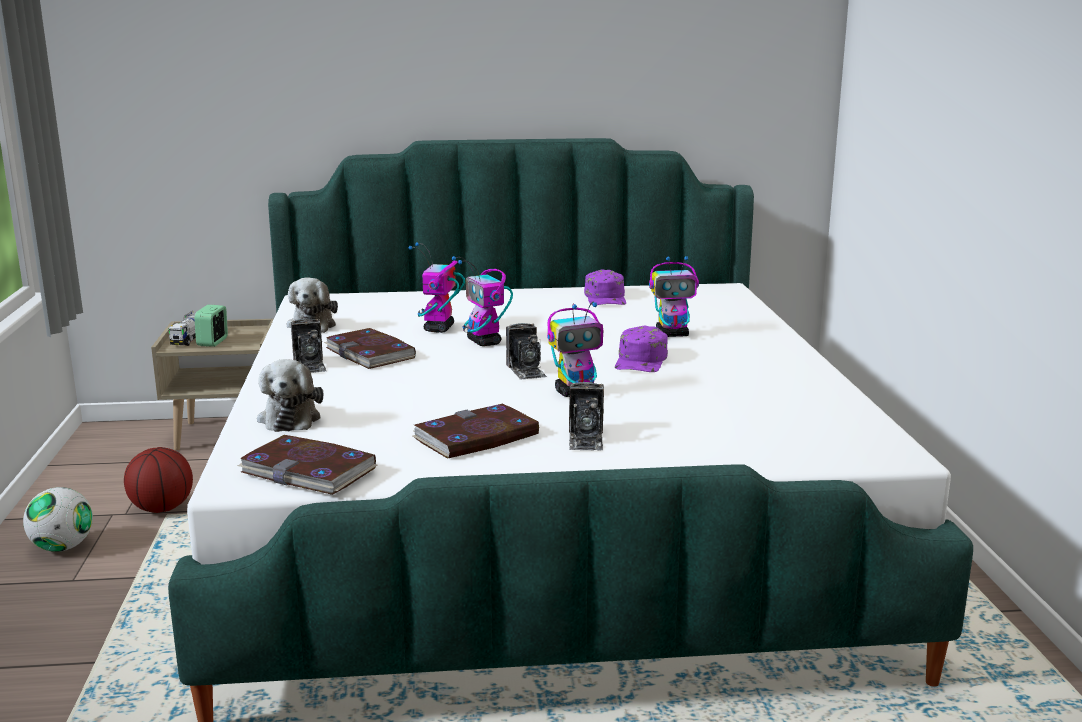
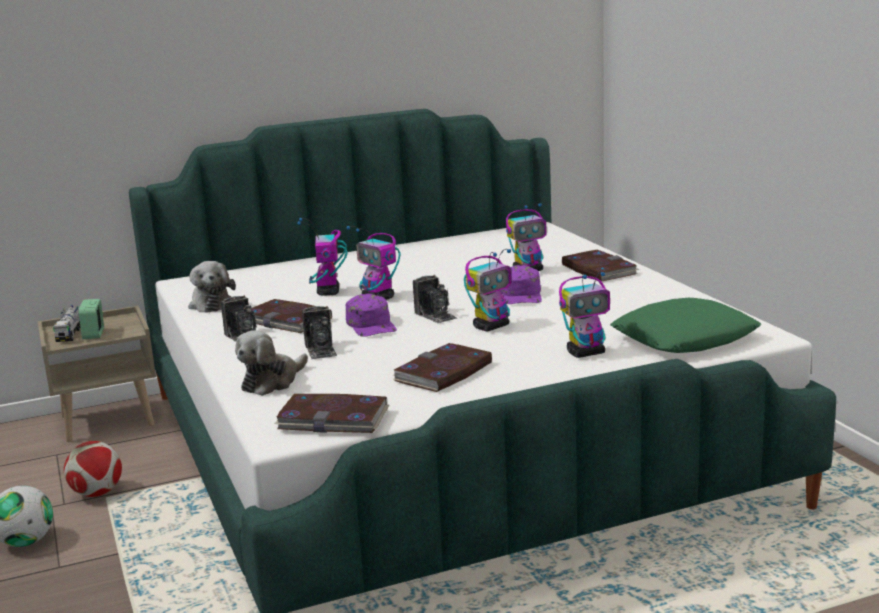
camera: 15 degrees left, 0 degrees up
(162, 508) = (97, 493): basketball -> football
(290, 418) = (272, 382): plush toy -> plush toy turned 60 degrees clockwise
(586, 439) = (531, 360): camera -> camera (321, 350)
(606, 298) = (447, 248): purple cap -> purple cap (372, 325)
(657, 440) = (586, 353): none -> toy robot
(753, 344) = (598, 269): none -> book
(790, 440) = (685, 338): none -> green pillow

